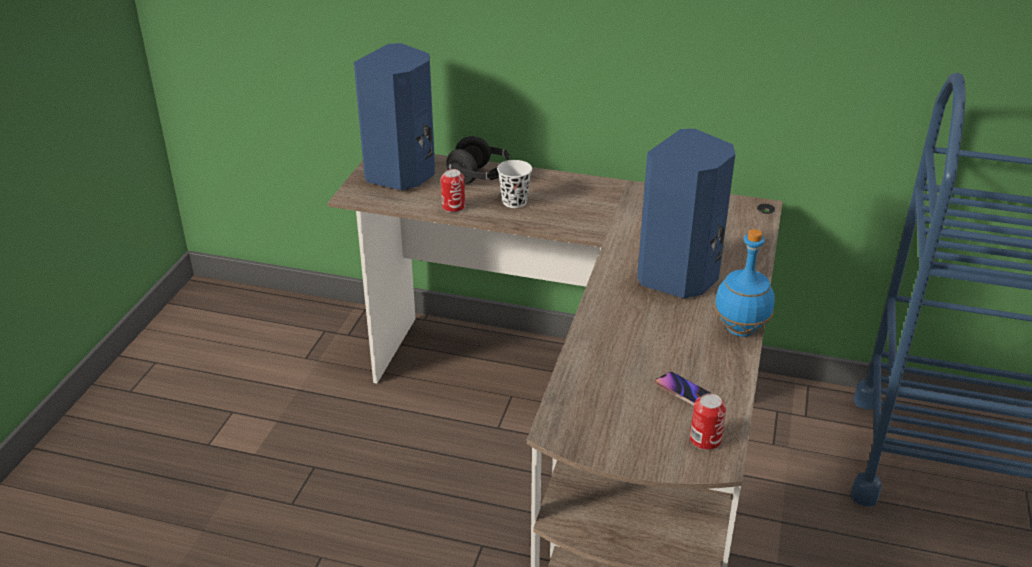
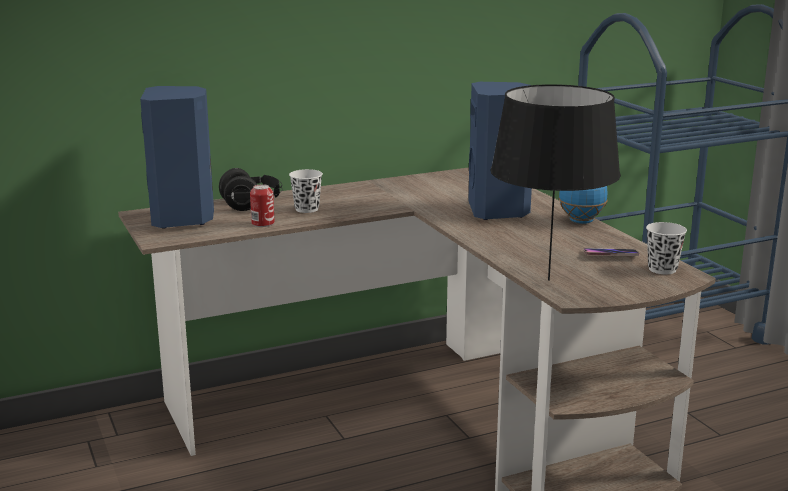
camera: 40 degrees left, 15 degrees down
(571, 397) = (548, 280): none -> black table lamp
(705, 440) = (662, 269): can -> white cup

